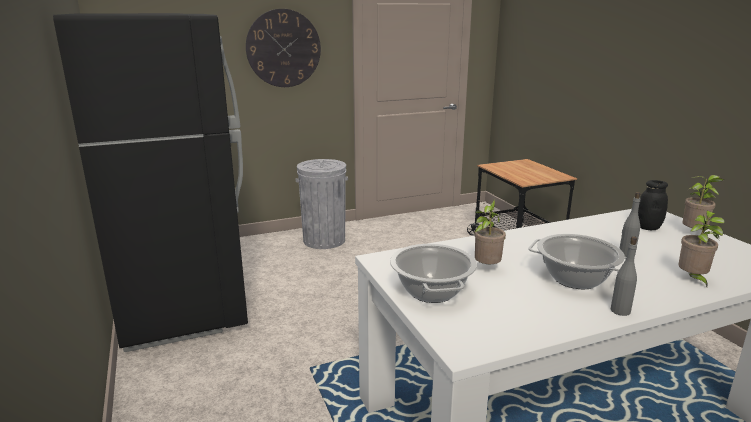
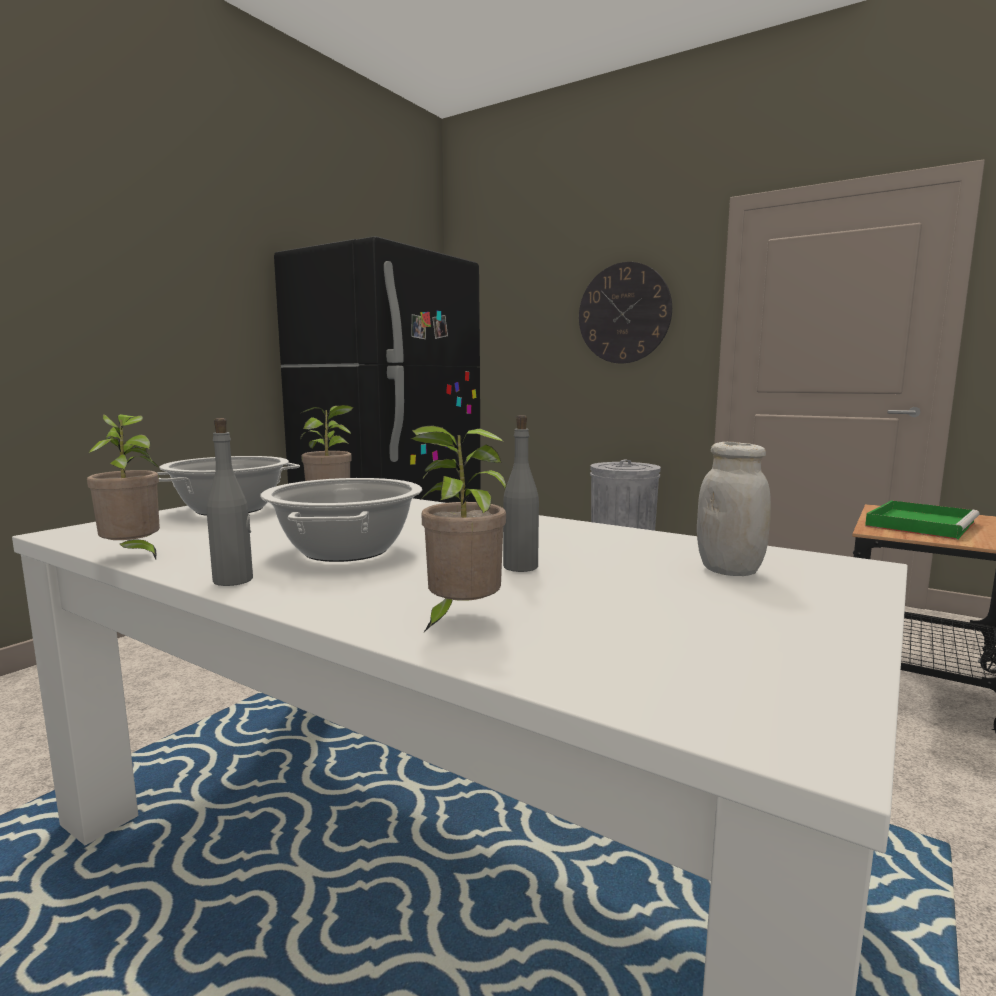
camera: 55 degrees right, 10 degrees down
(521, 172) = (920, 524): none -> green tray
(648, 227) = (729, 570): black jar -> white jar
(694, 233) = (803, 607): potted plant -> potted plant (133, 555)

